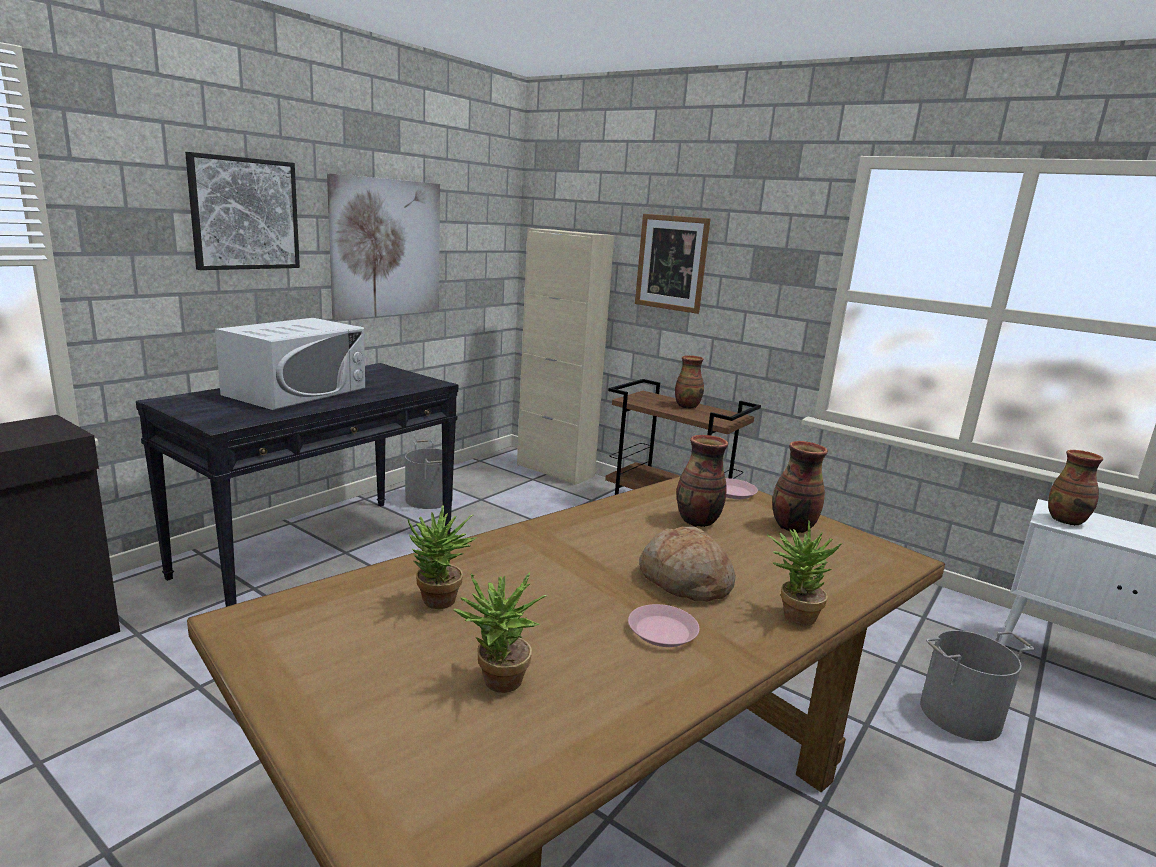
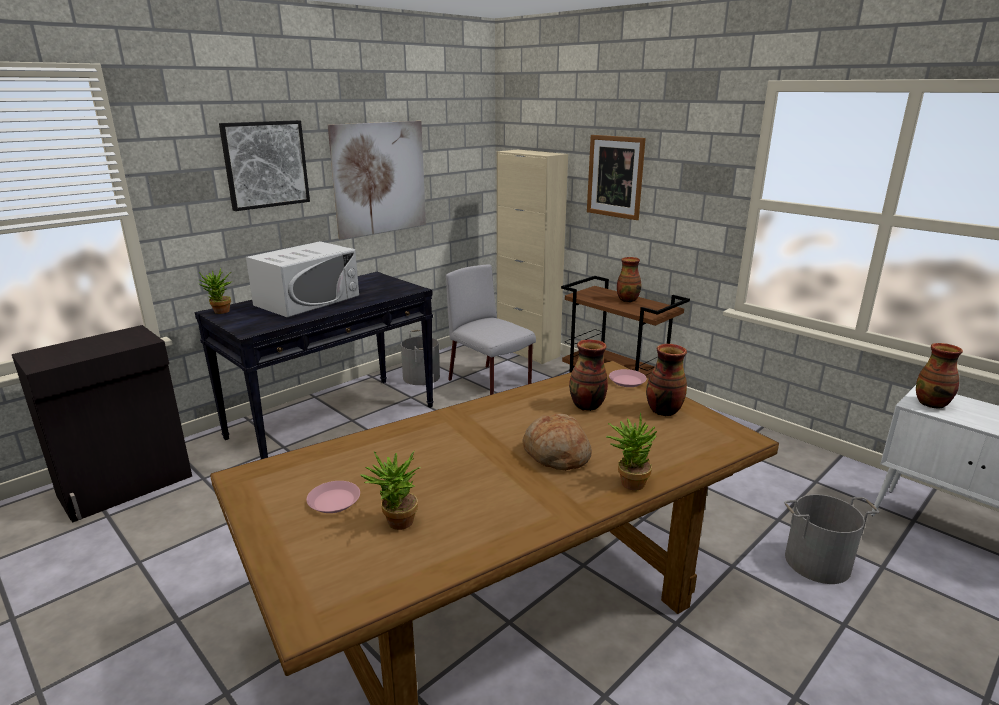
camera: 10 degrees right, 5 degrees up
(438, 604) = (372, 468): potted plant -> potted plant (220, 312)
(518, 508) = (490, 384): none -> grey chair
(662, 631) = (523, 491): pink plate -> pink plate (333, 501)

